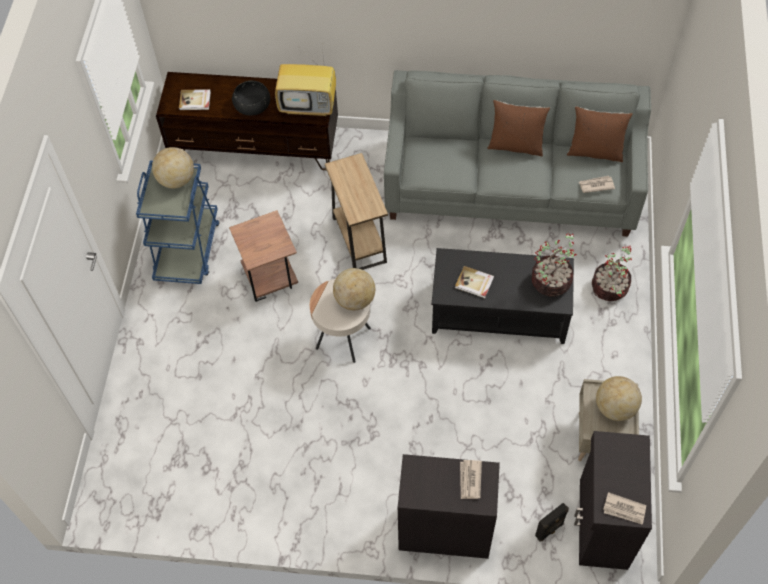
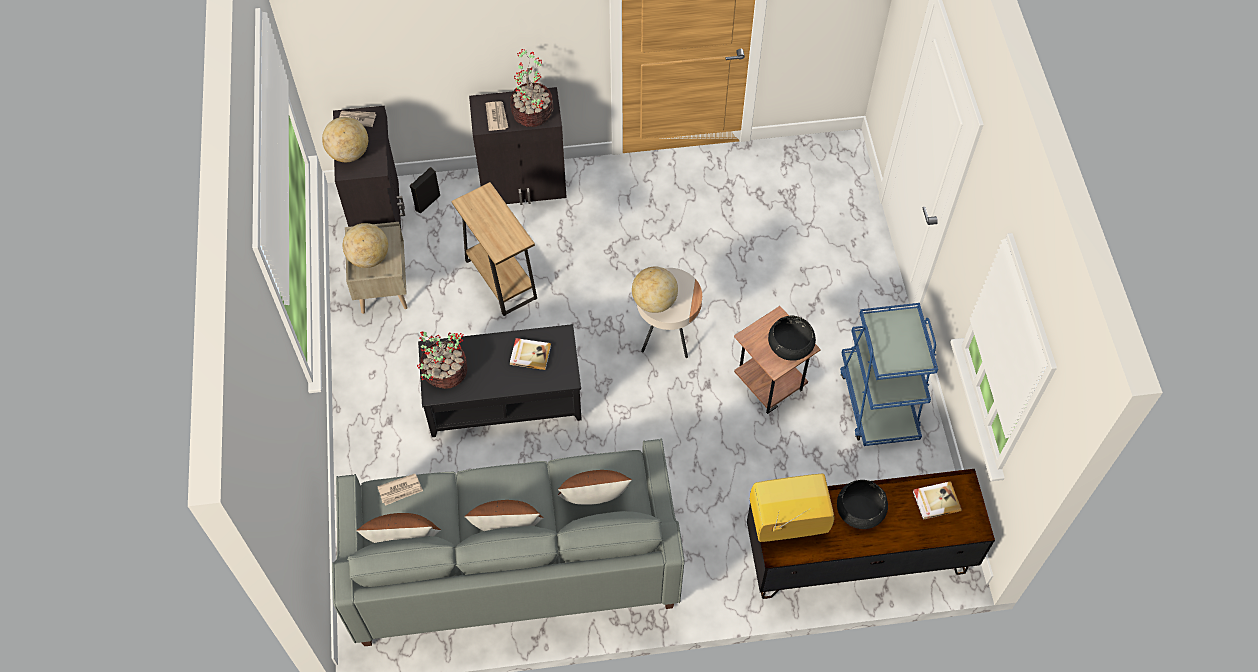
camera: 165 degrees right, 0 degrees up
(176, 180) = (897, 358): globe -> globe (349, 153)
(252, 235) = (790, 344): none -> black bowl
(359, 240) = (684, 452): brown side table -> brown side table (501, 279)
(445, 152) = (594, 501): none -> brown pillow
(609, 288) = (380, 449): potted plant -> potted plant (532, 111)

